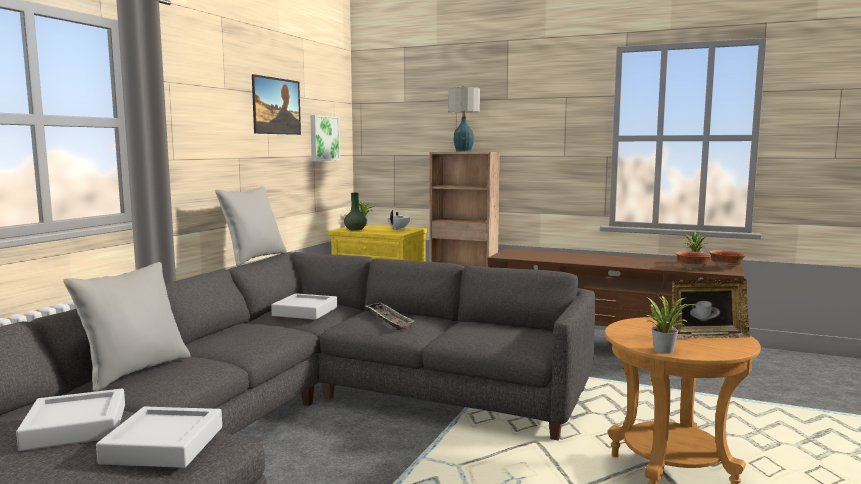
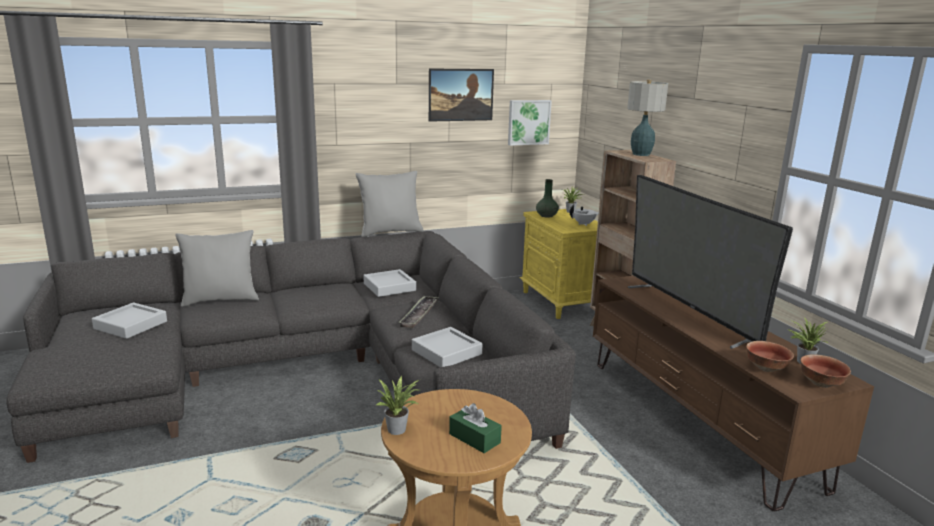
camera: 45 degrees right, 10 degrees up
(163, 445) = (131, 352): grey tray -> grey tray (446, 352)
(585, 258) = (689, 312): none -> television
(707, 336) = (474, 438): picture frame -> green tissue box

